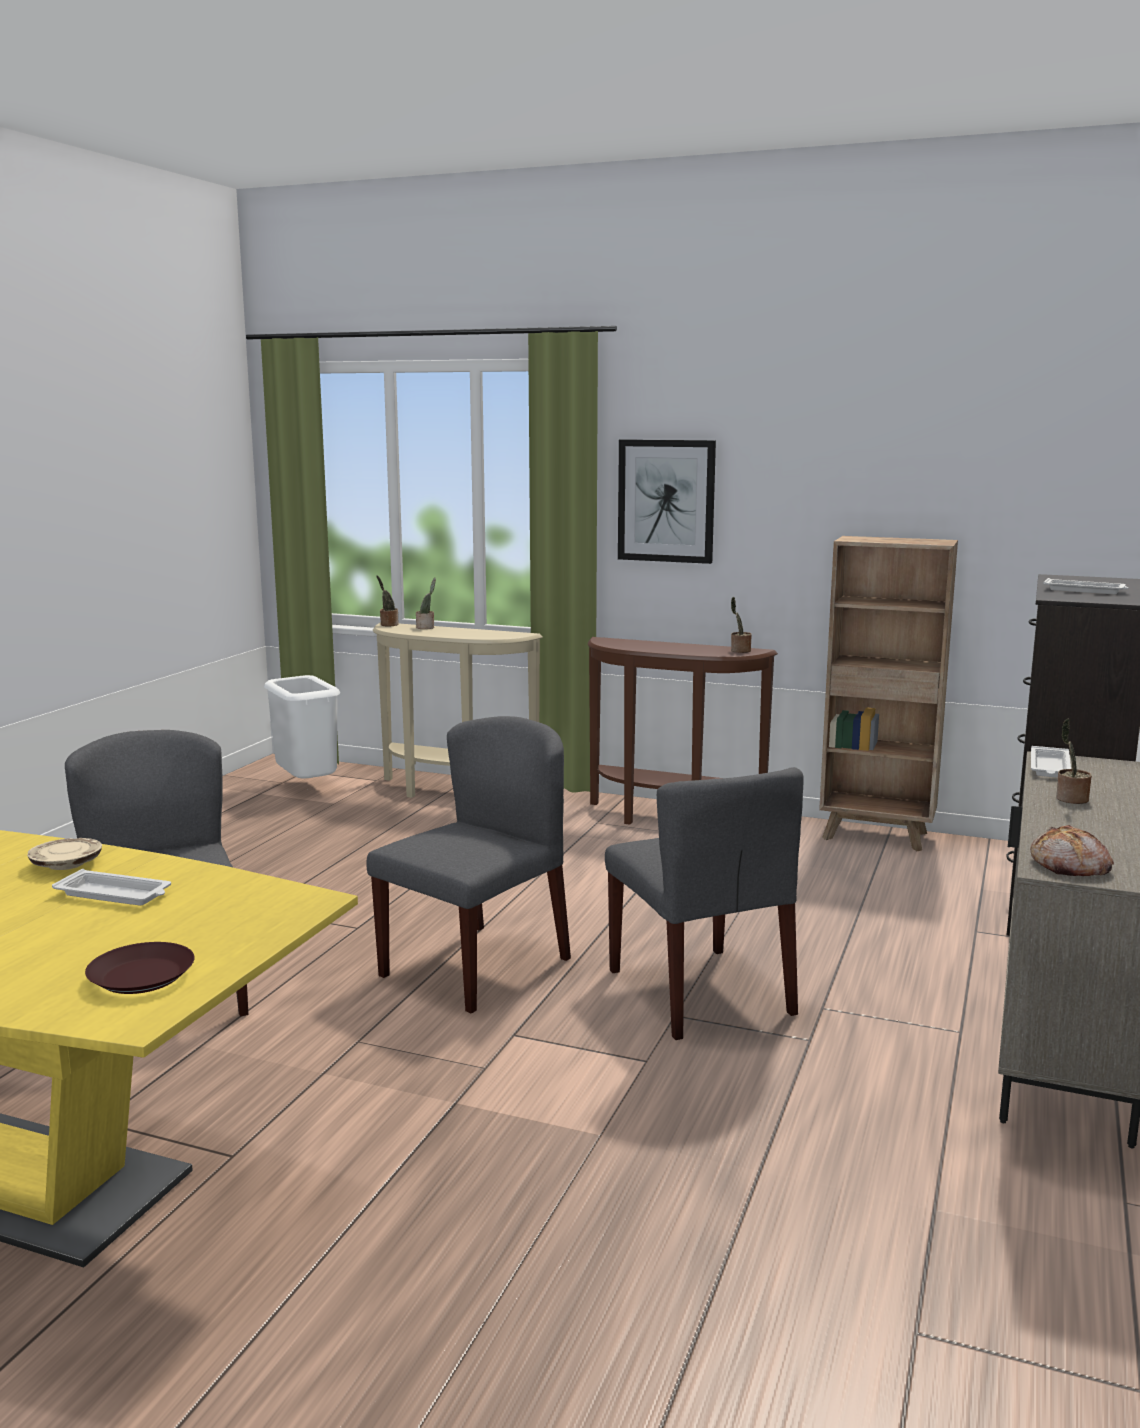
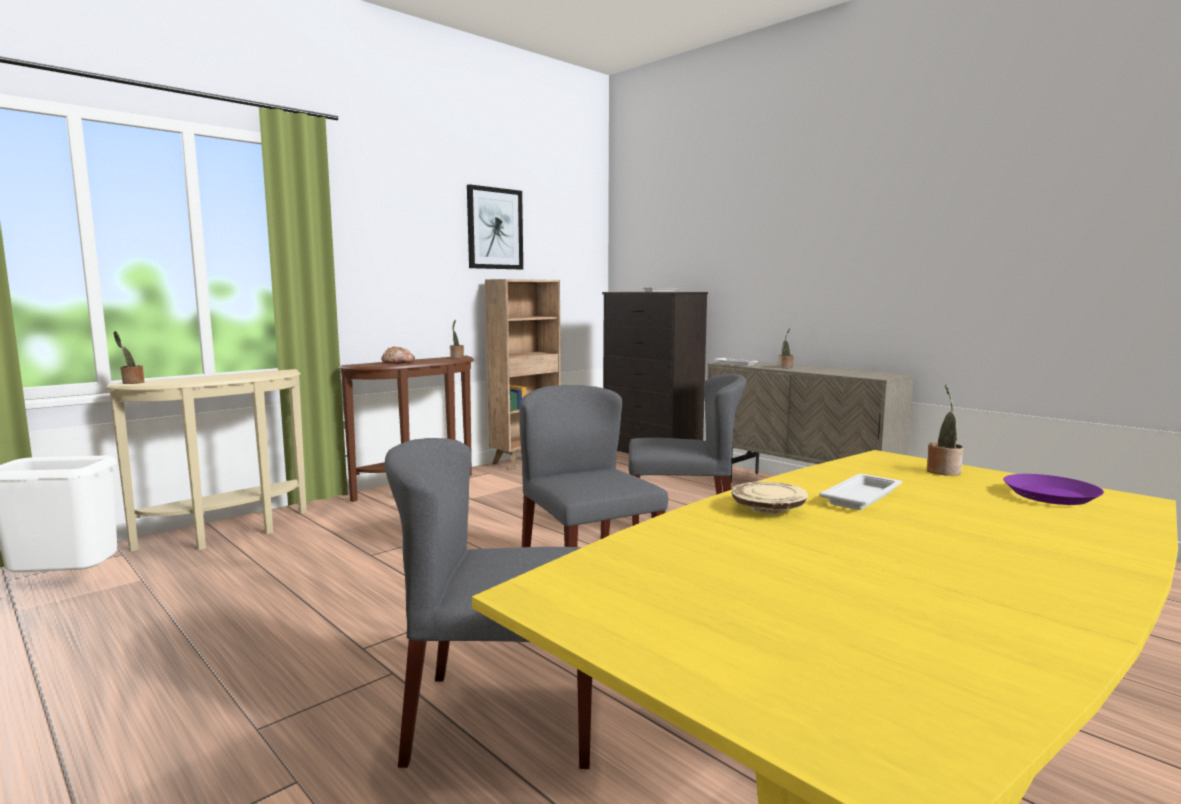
camera: 65 degrees left, 5 degrees down
(140, 977) = (1051, 496): brown plate -> purple plate
(426, 627) = (183, 379): potted plant -> potted plant (943, 471)
(666, 501) = (371, 257): picture -> picture (494, 228)
(1070, 866) = (875, 376): bread -> bread (398, 362)

